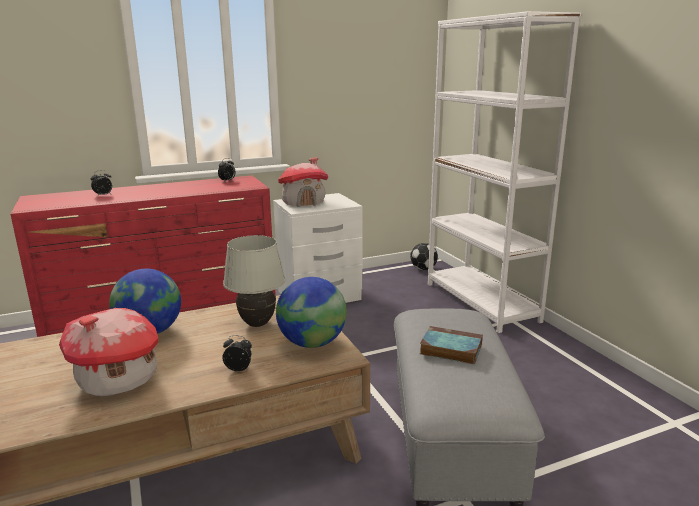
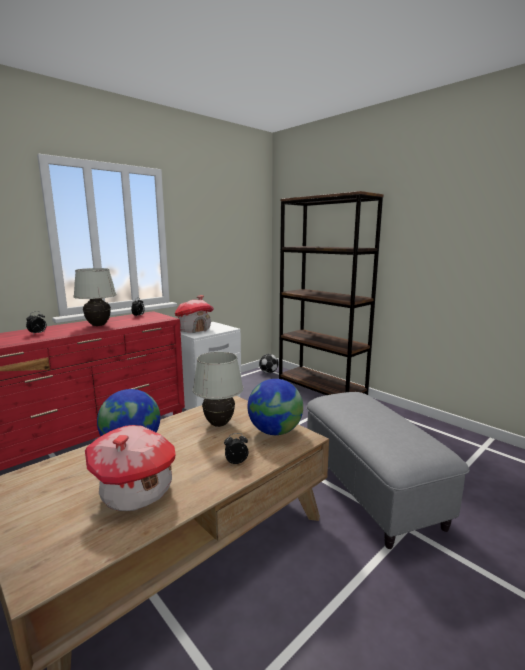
camera: 20 degrees left, 5 degrees down
(172, 190) = (98, 325): none -> white table lamp
(449, 349) = (373, 419): book -> none
(481, 302) = (321, 389): white bookcase -> brown bookcase

